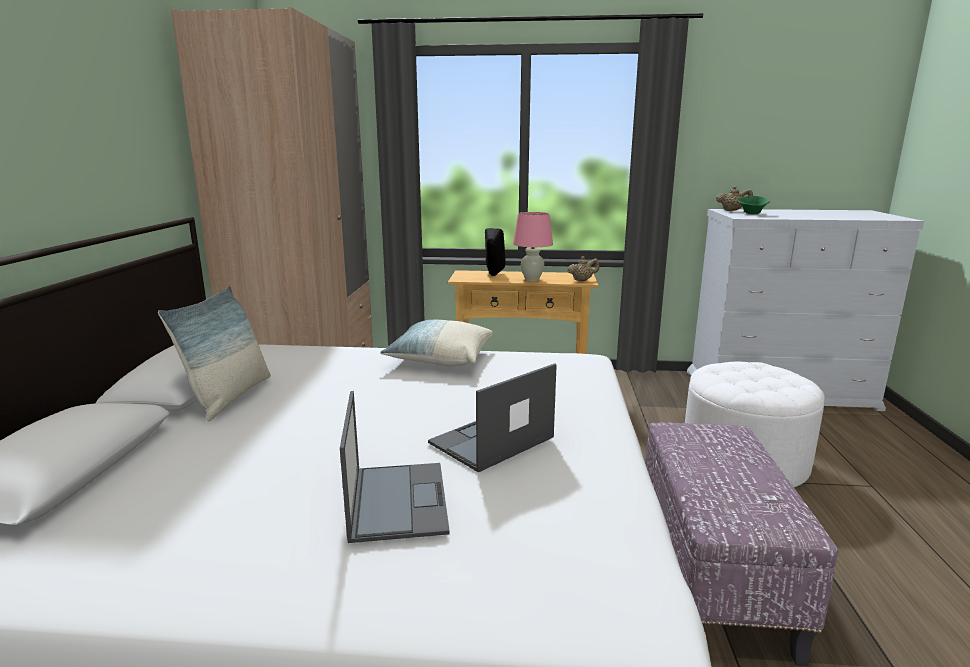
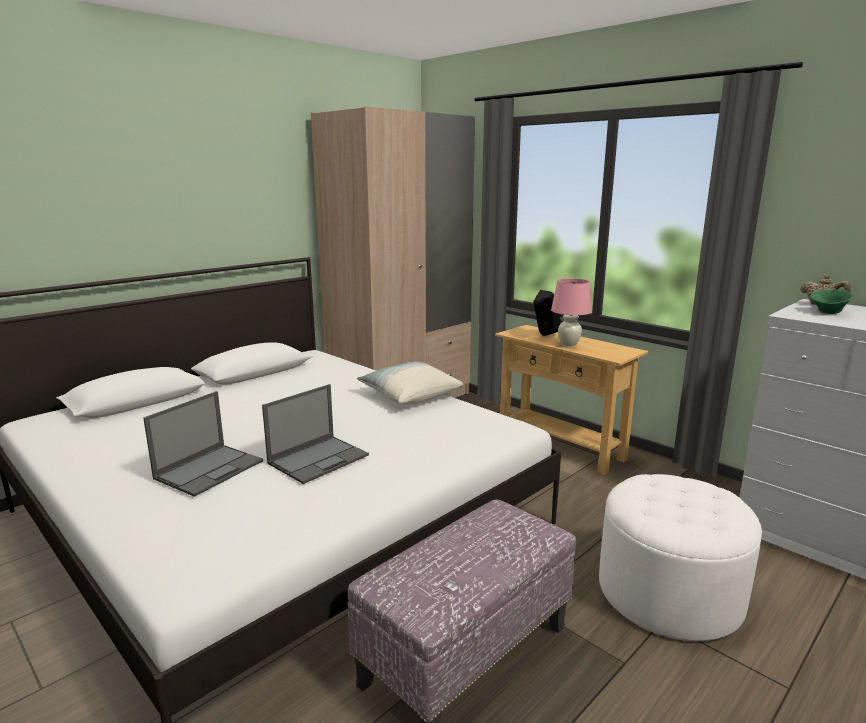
camera: 40 degrees right, 0 degrees up
(229, 397) = (256, 384): pillow -> none
(490, 441) = (319, 459): laptop -> laptop turned 135 degrees clockwise
(582, 280) = (614, 356): beige teapot -> none

